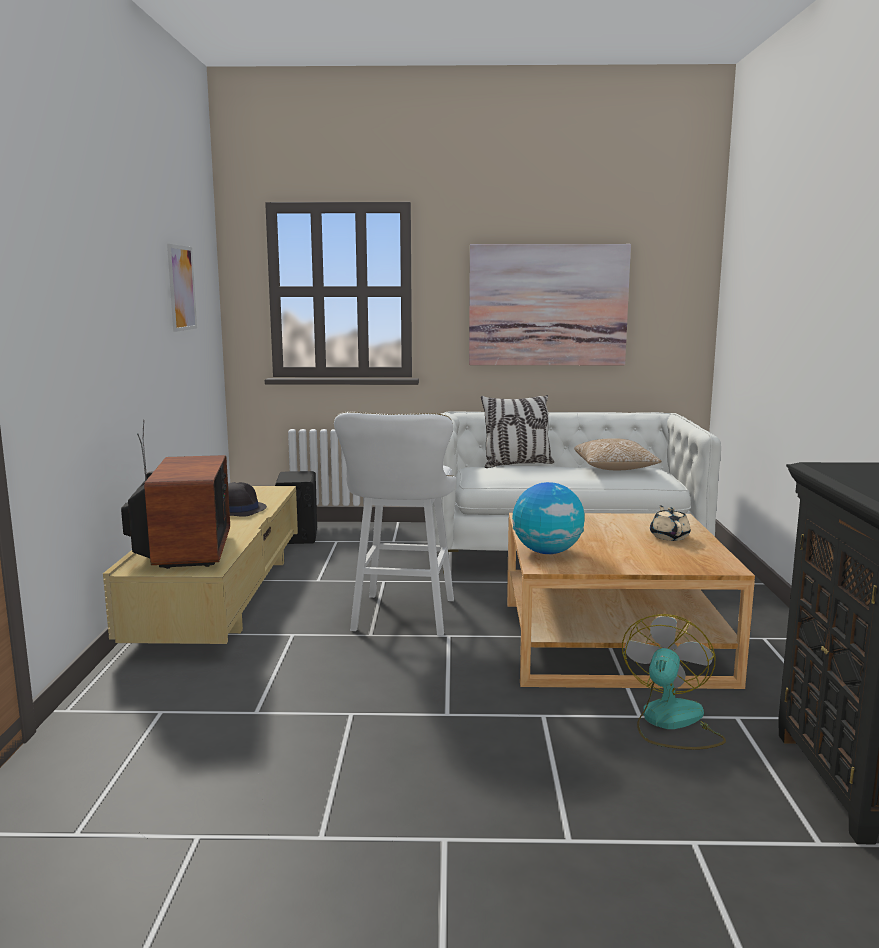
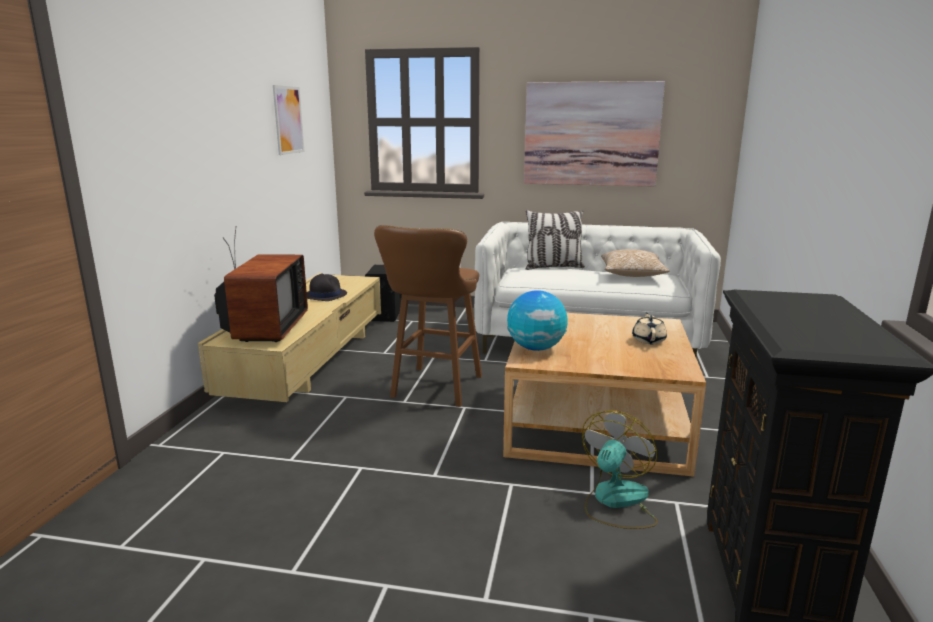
camera: 10 degrees right, 5 degrees up
(401, 620) = (433, 391): white stool -> brown stool

